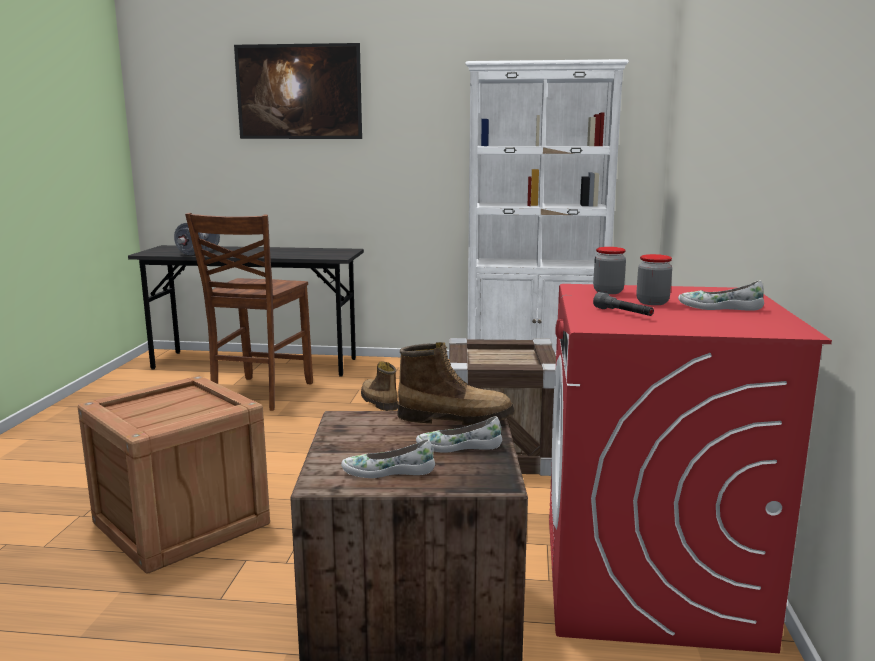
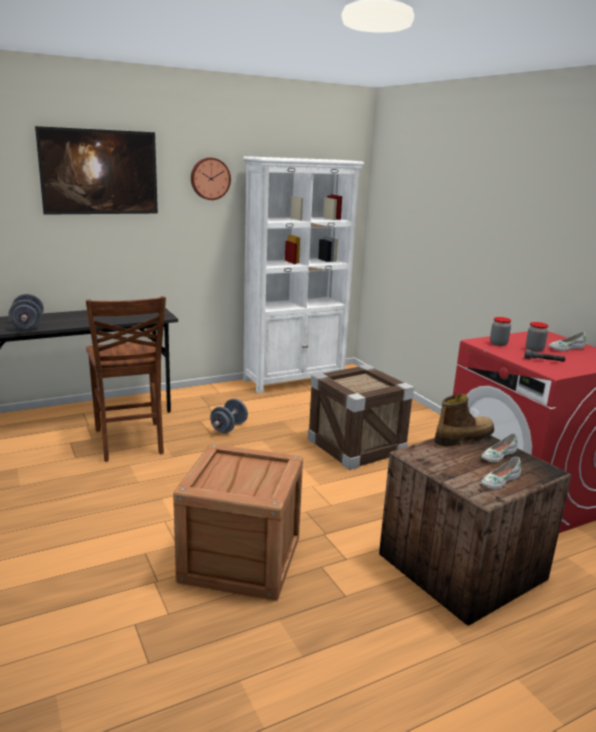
camera: 35 degrees left, 5 degrees up
(378, 402) = (229, 428): boot -> grey dumbbell
(428, 96) = (210, 178): none -> wall clock

